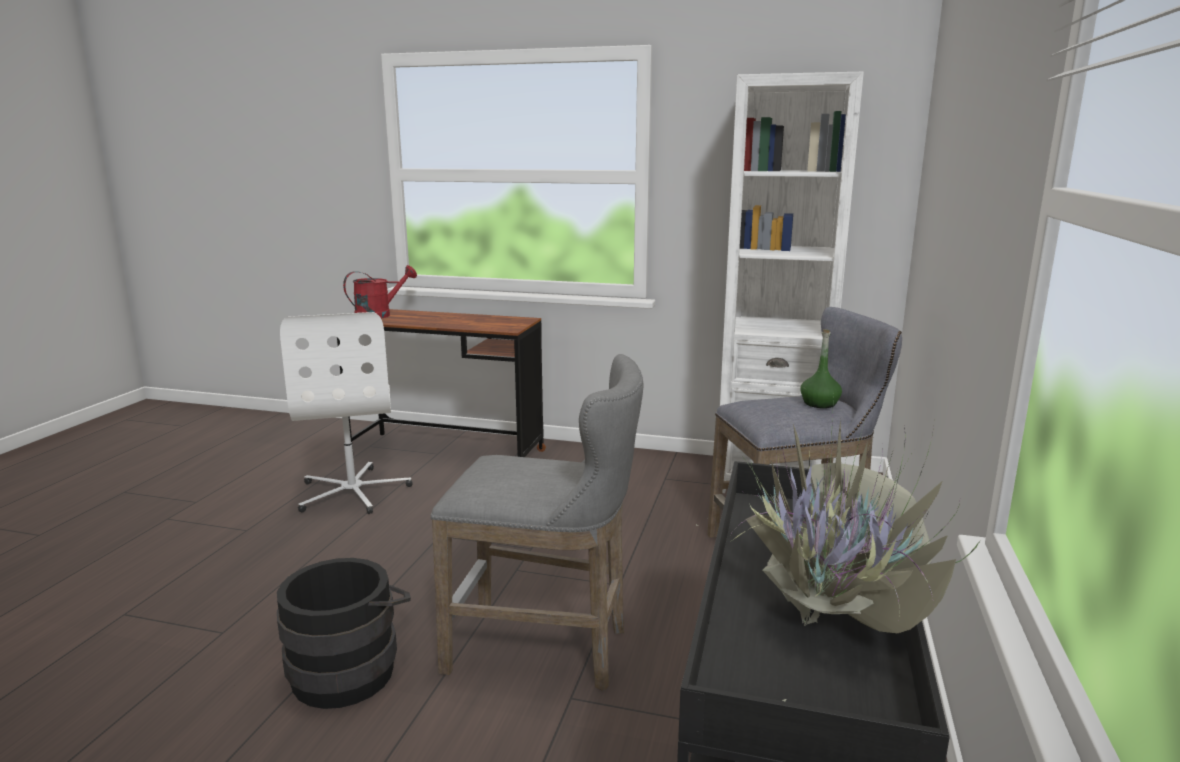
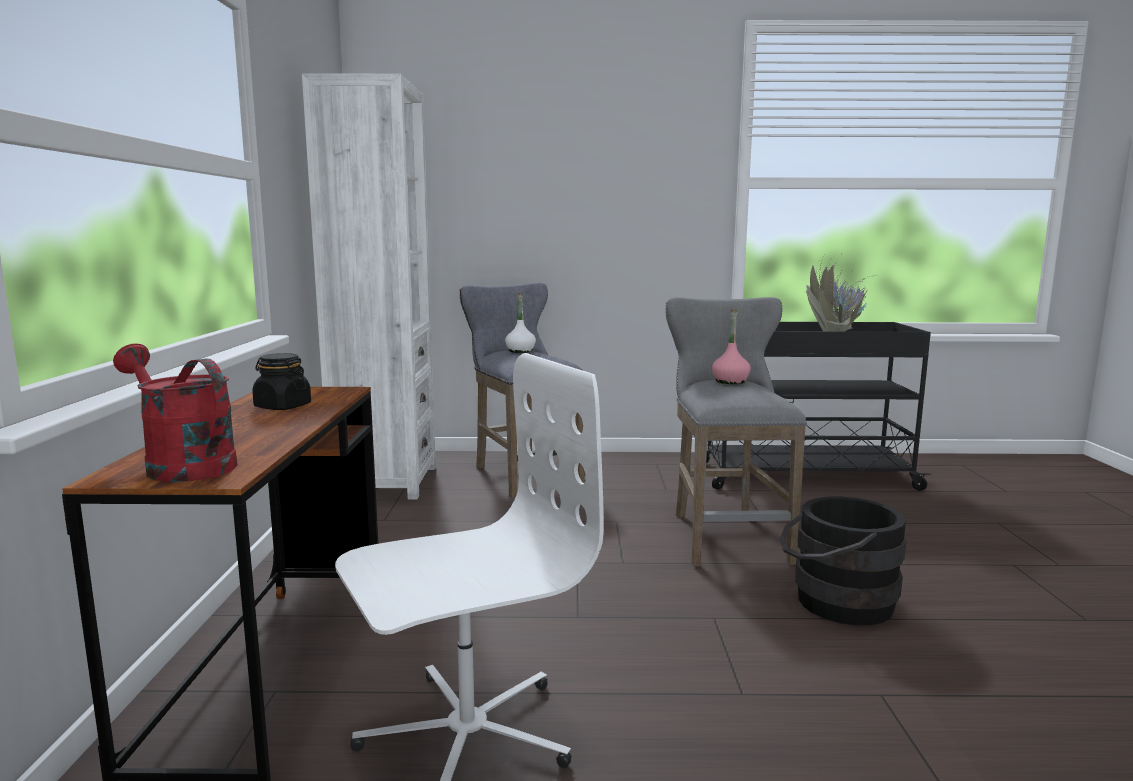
camera: 105 degrees left, 5 degrees down
(474, 321) = (282, 407): none -> black jar
(564, 474) = (730, 381): none -> pink bottle
(819, 403) = (520, 351): green bottle -> white bottle

